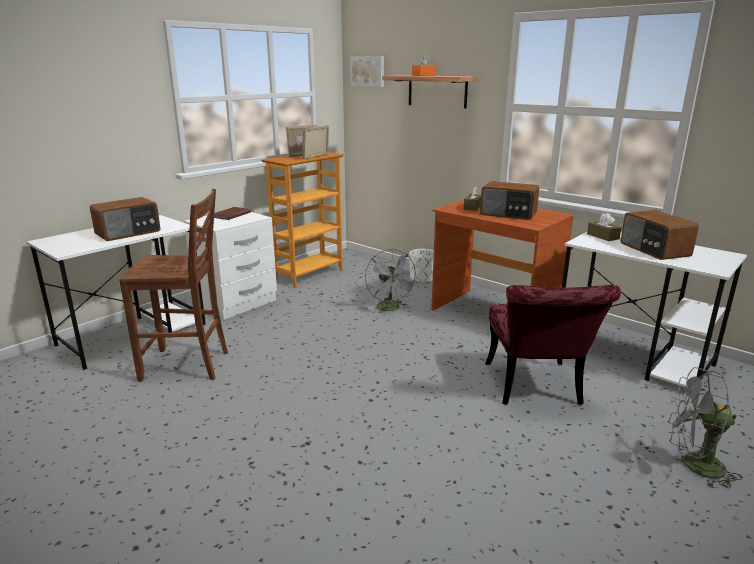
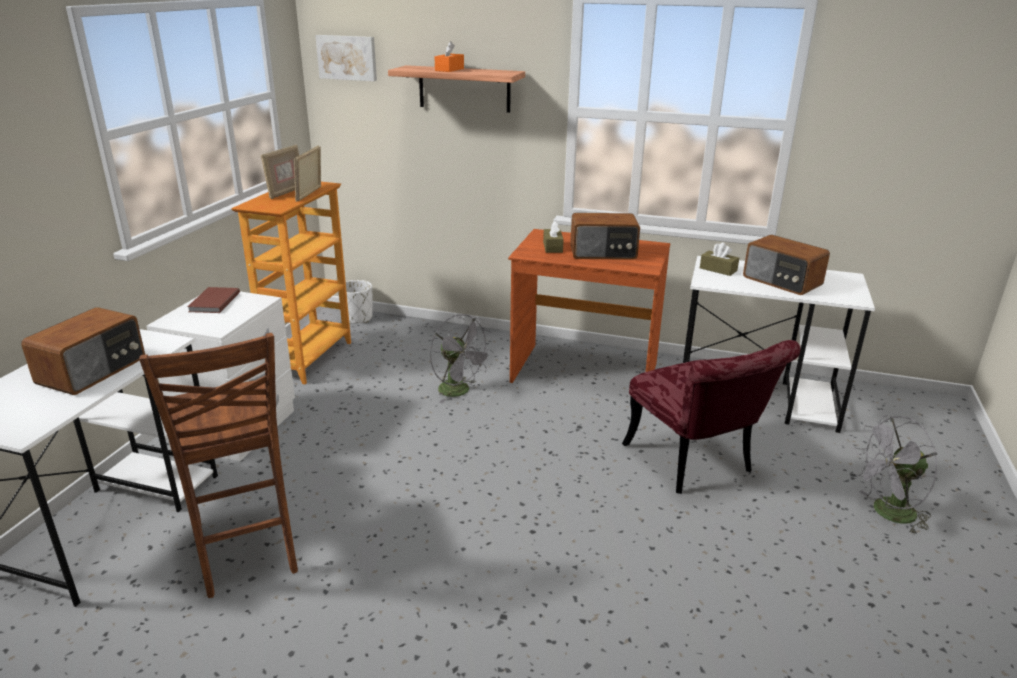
camera: 25 degrees left, 5 degrees up
(187, 366) = (246, 551): brown chair -> brown chair turned 90 degrees clockwise
(422, 279) = (465, 338): white planter -> white planter (357, 318)

